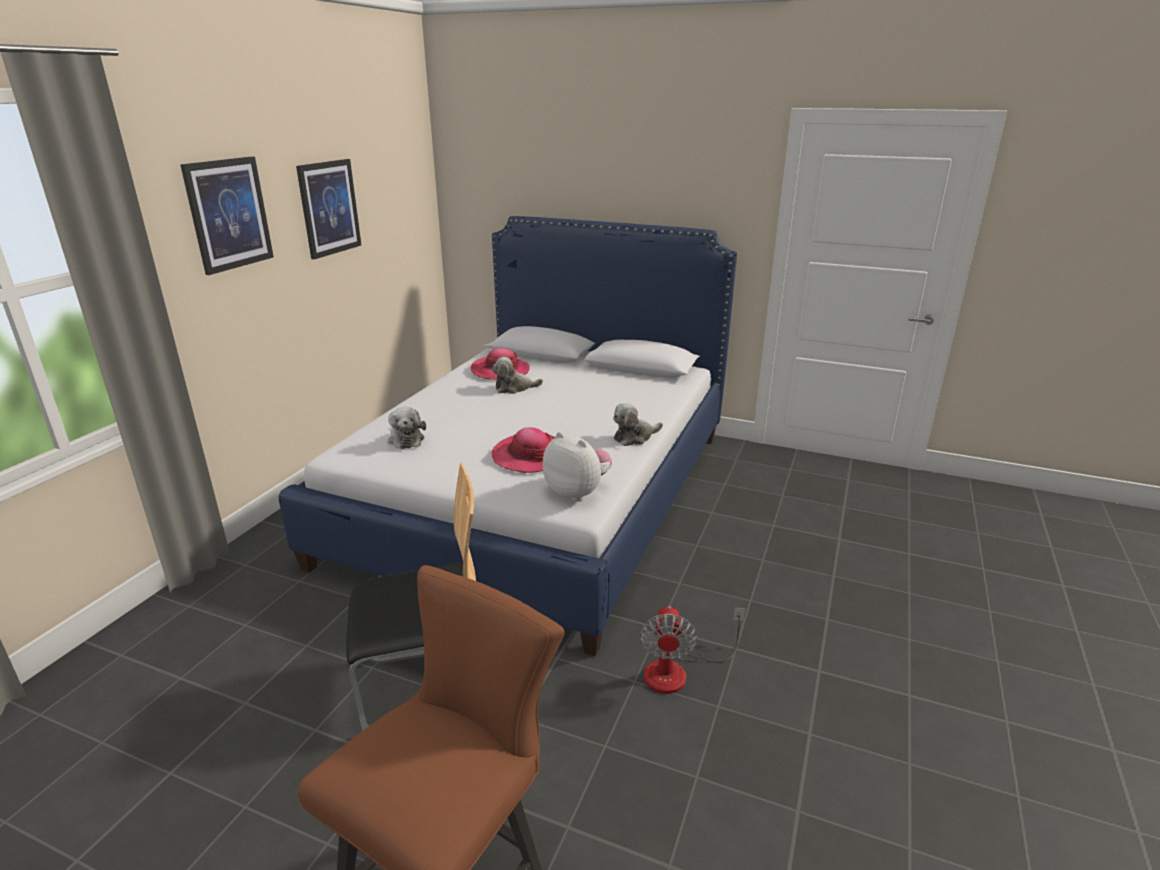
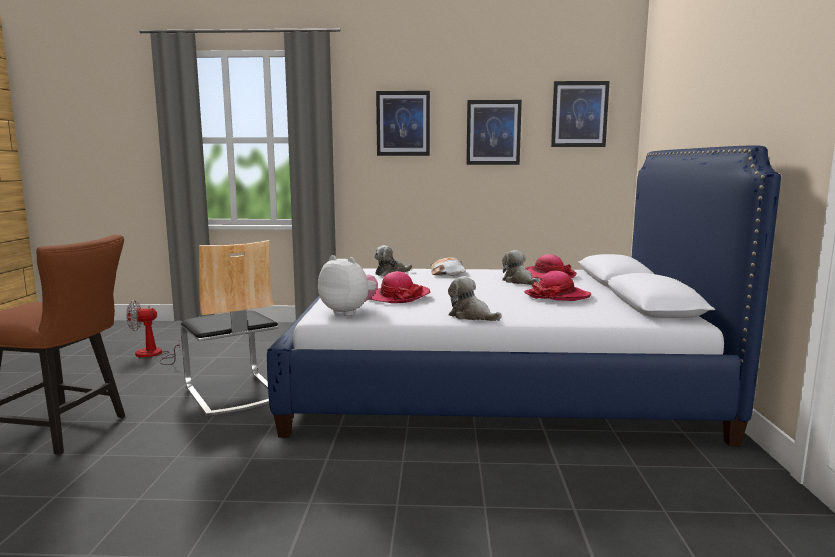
camera: 70 degrees right, 15 degrees down
(395, 171) = (579, 114): none -> picture
(431, 409) = (447, 272): none -> pillow
(577, 492) = (349, 312): plush toy -> plush toy turned 75 degrees counterclockwise
(588, 388) = (557, 296): none -> hat
(678, 671) = (267, 475): fan -> fan (153, 355)

